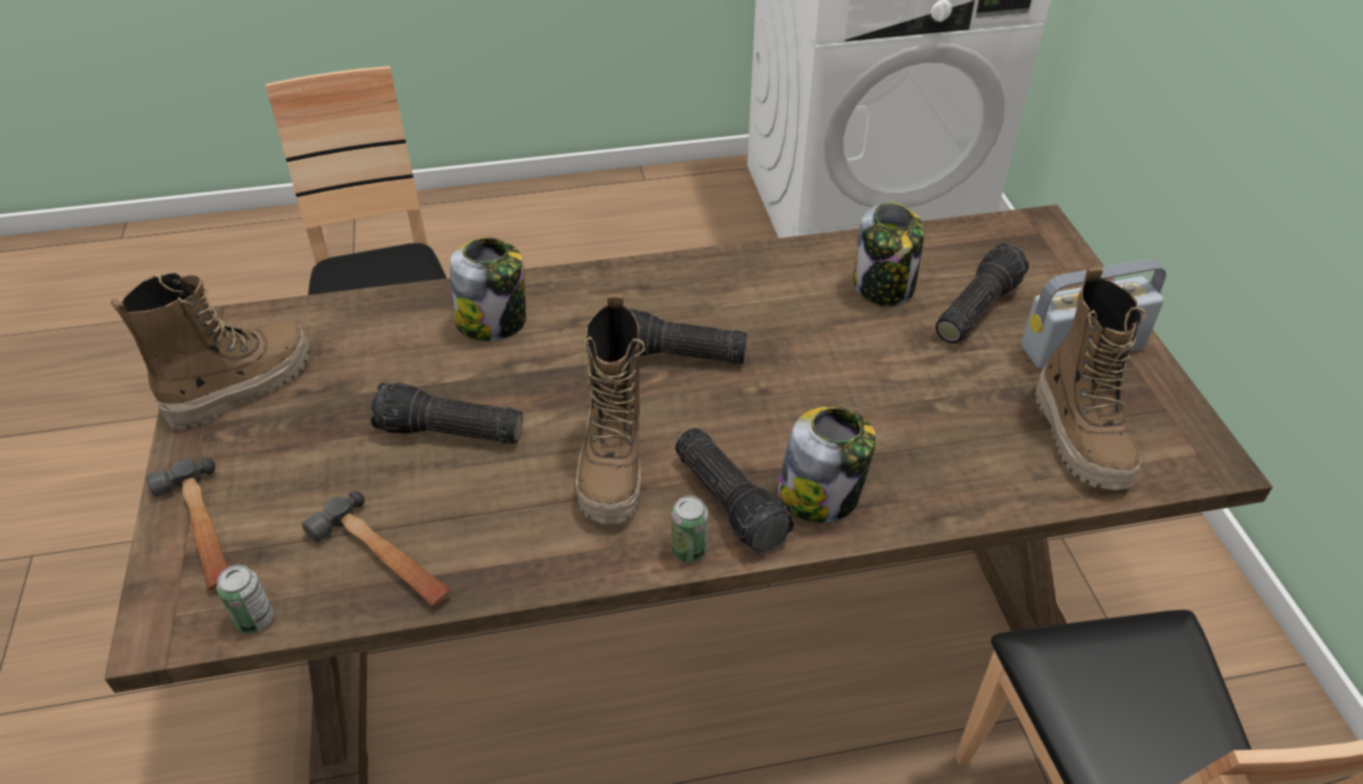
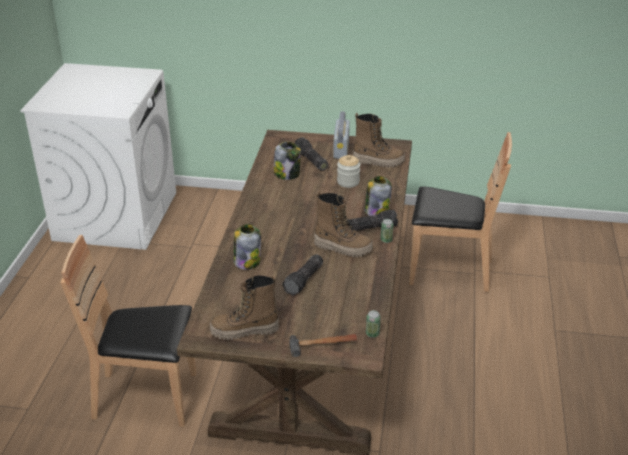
camera: 70 degrees left, 10 degrees down
(241, 386) = (244, 331): boot -> boot turned 75 degrees counterclockwise
(384, 560) = (359, 302): hammer -> none
(677, 355) = (295, 224): flashlight -> none
(927, 401) = (348, 182): none -> jar

